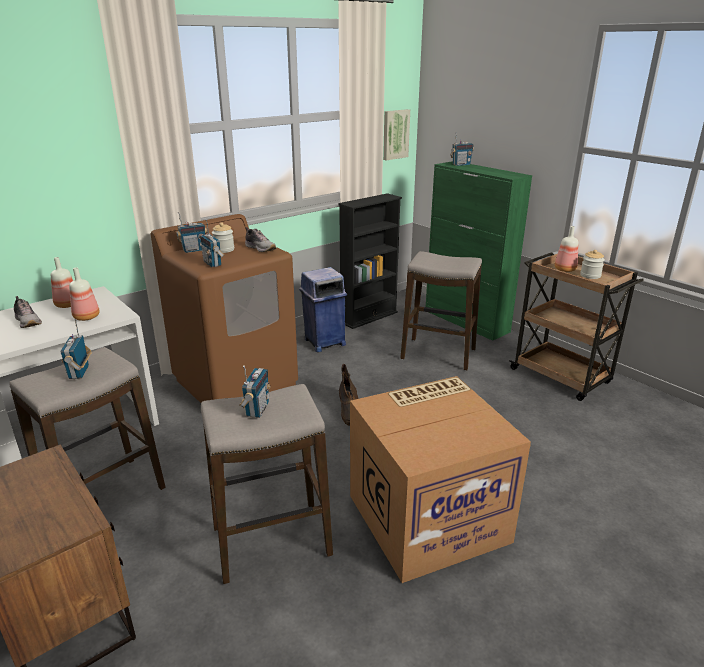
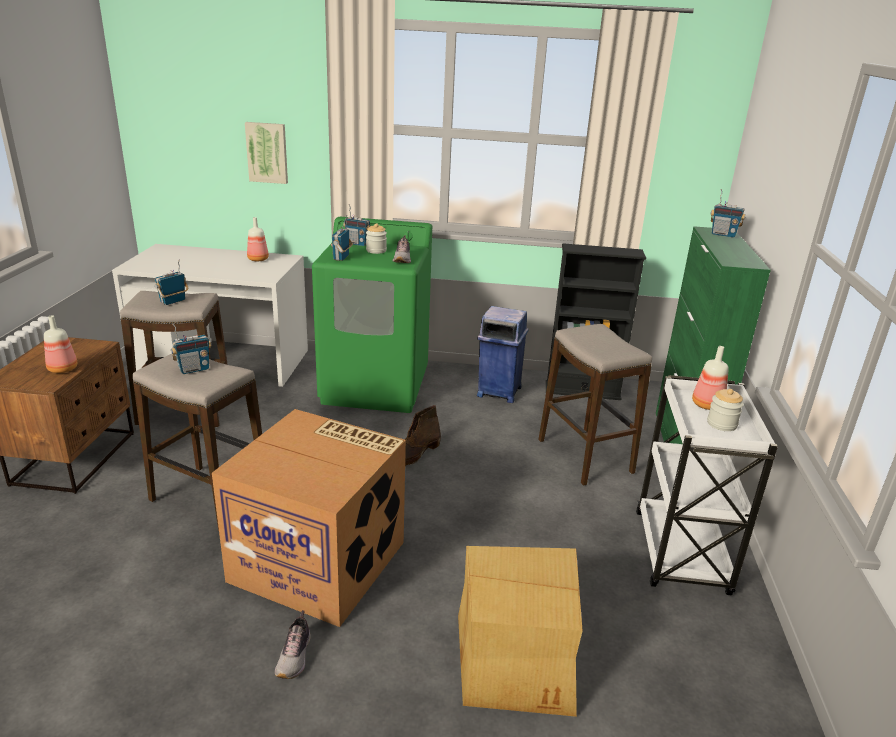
camera: 45 degrees right, 0 degrees up
(28, 322) = (219, 261): shoe -> shoe (295, 656)
(87, 317) = (250, 271): bottle -> bottle (64, 369)
(236, 383) = (375, 386): brown washing machine -> green washing machine
(395, 134) = (687, 180): picture -> picture (267, 152)
(561, 377) = (681, 554): brown cart -> white cart
(605, 480) = (517, 658): none -> cardboard box

